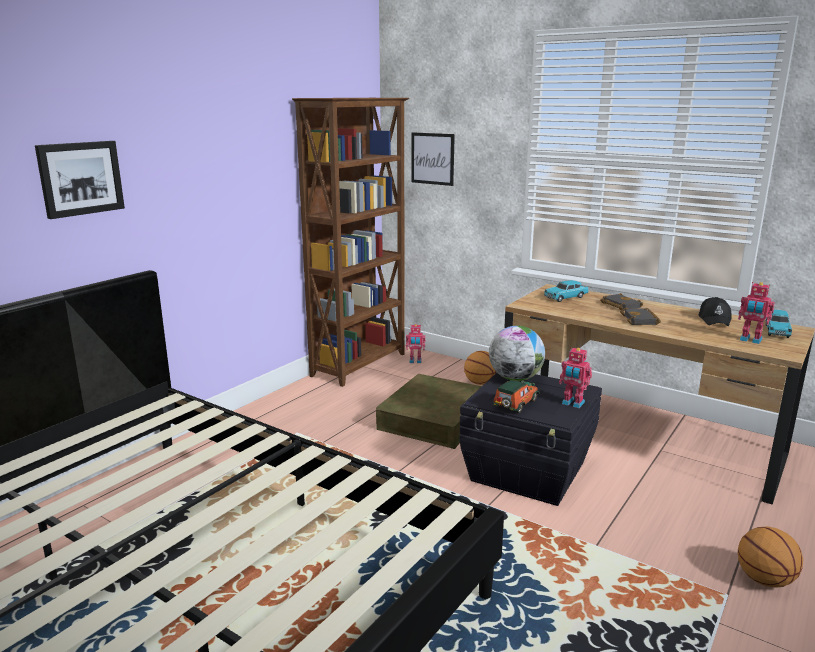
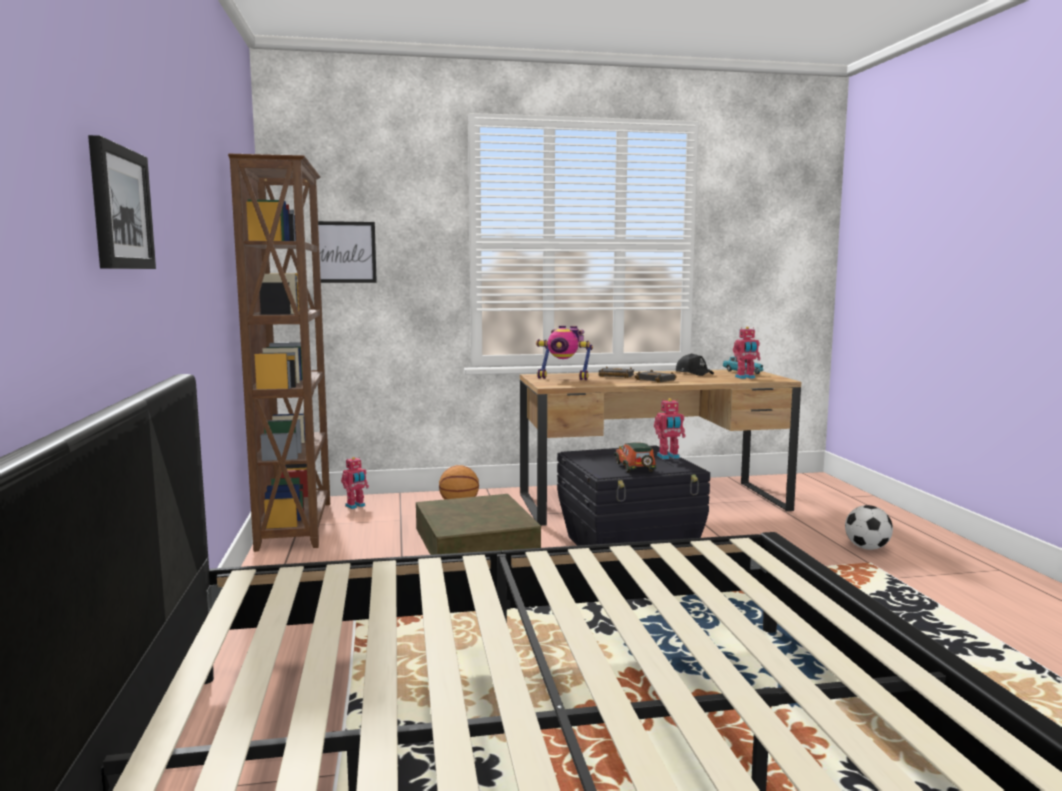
camera: 45 degrees left, 10 degrees down
(515, 378) = (590, 455): globe -> none
(565, 297) = (564, 378): turquoise toy car -> toy robot
(764, 580) = (867, 548): basketball -> football

